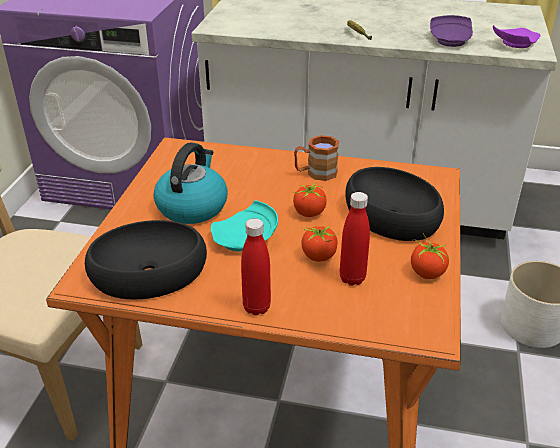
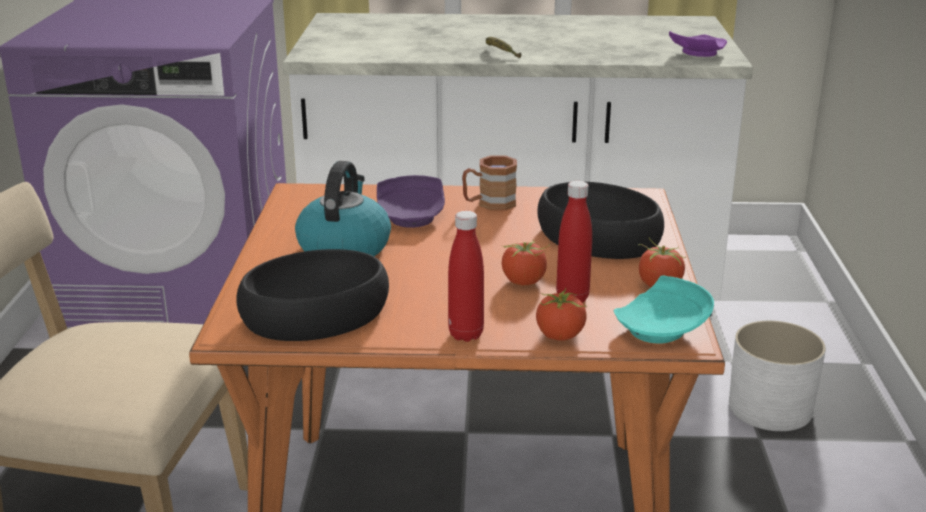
camera: 10 degrees left, 10 degrees down
(246, 239) = (426, 273): turquoise plate -> turquoise plate (663, 329)
(309, 213) = (496, 242): tomato -> tomato (560, 336)
(451, 40) = (619, 53): purple plate -> purple plate (412, 216)

